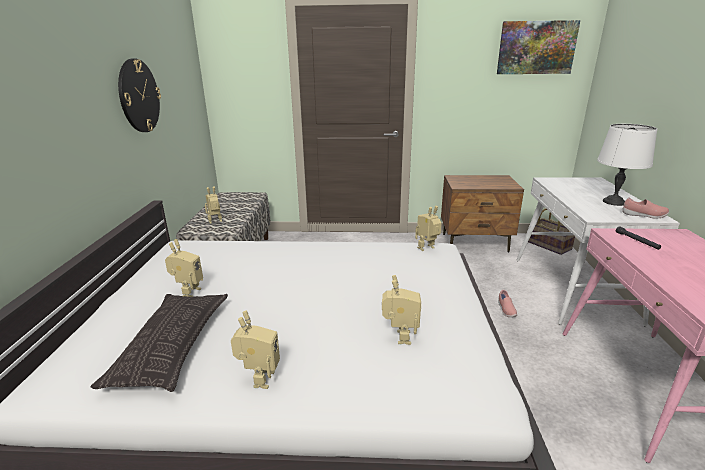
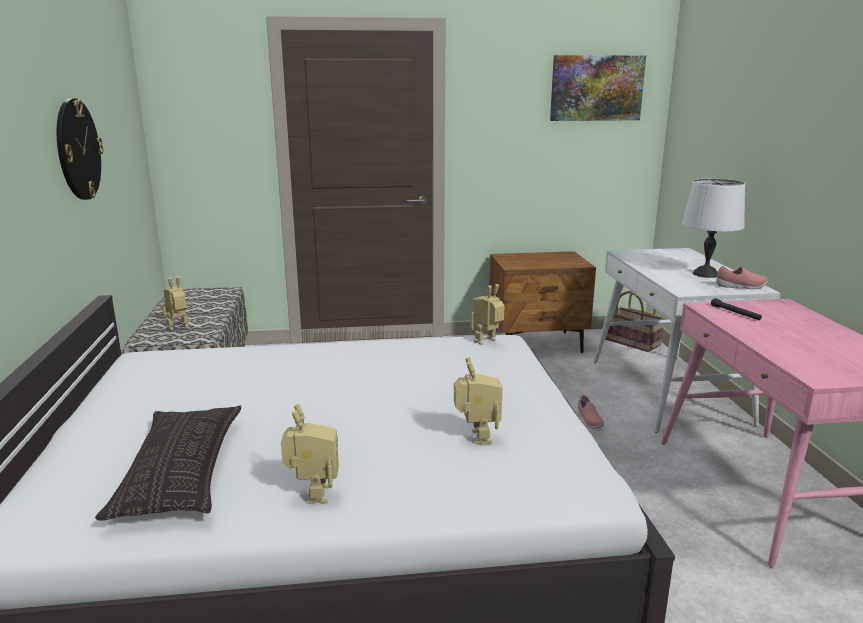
camera: 10 degrees left, 5 degrees down
(188, 292) = (179, 411): toy robot -> none

